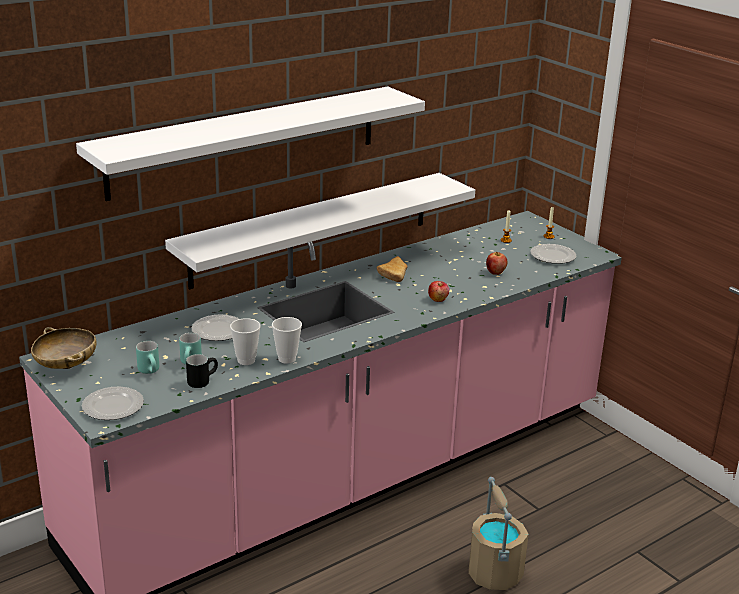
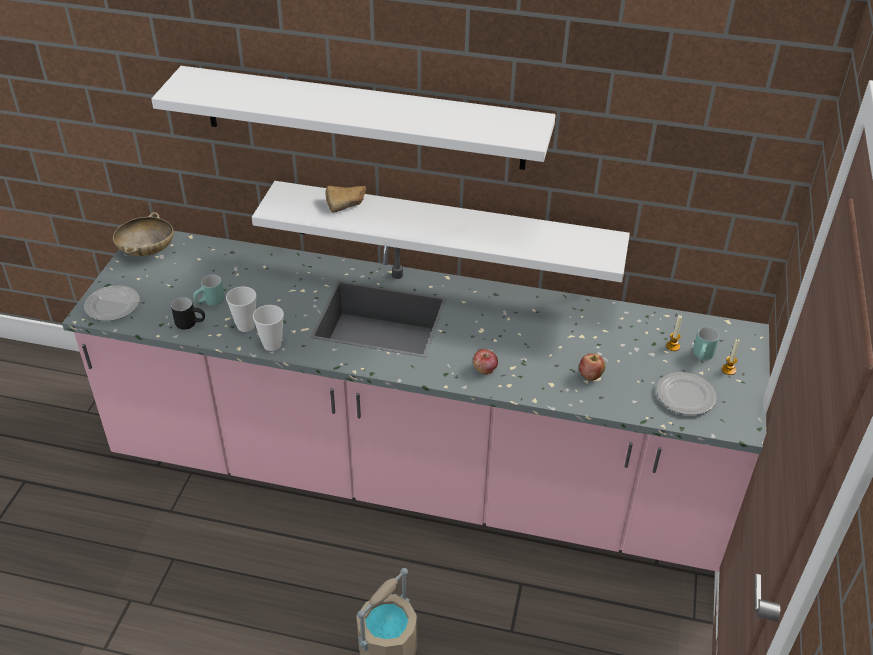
camera: 50 degrees right, 15 degrees up
(151, 371) = (179, 292): turquoise mug -> turquoise mug (703, 357)
(219, 330) = (276, 285): plate -> none
(394, 274) = (497, 317): bread -> bread (347, 203)

